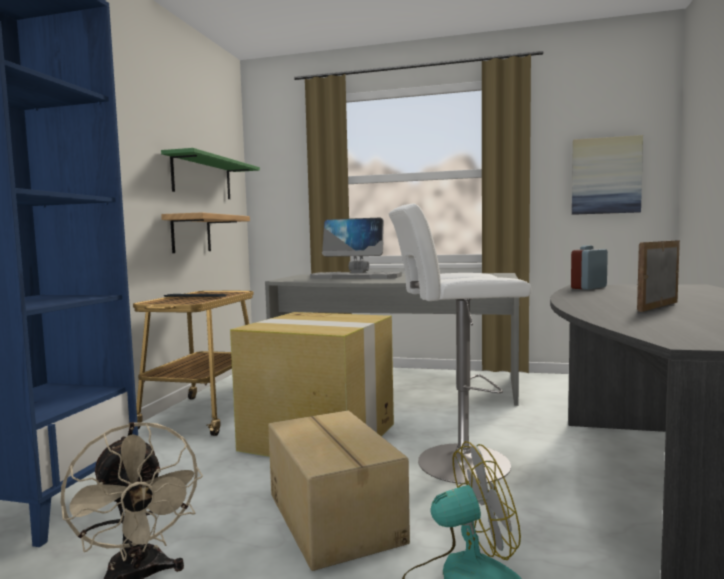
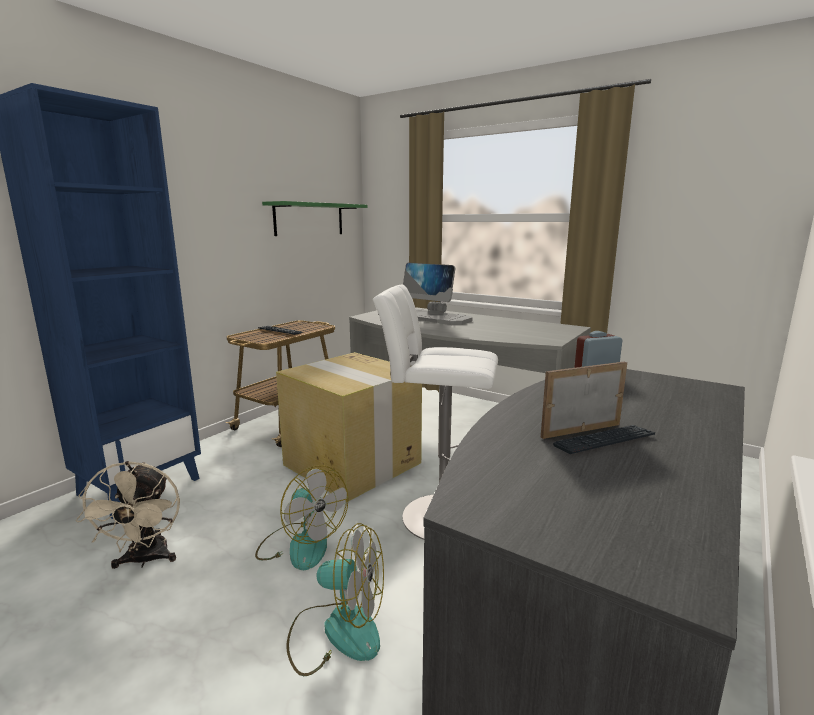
camera: 20 degrees right, 10 degrees up
(191, 234) = (295, 270): shelf -> none
(335, 516) = (301, 544): cardboard box -> fan
(605, 176) = (713, 227): picture -> none
(690, 308) = (604, 441): none -> keyboard

